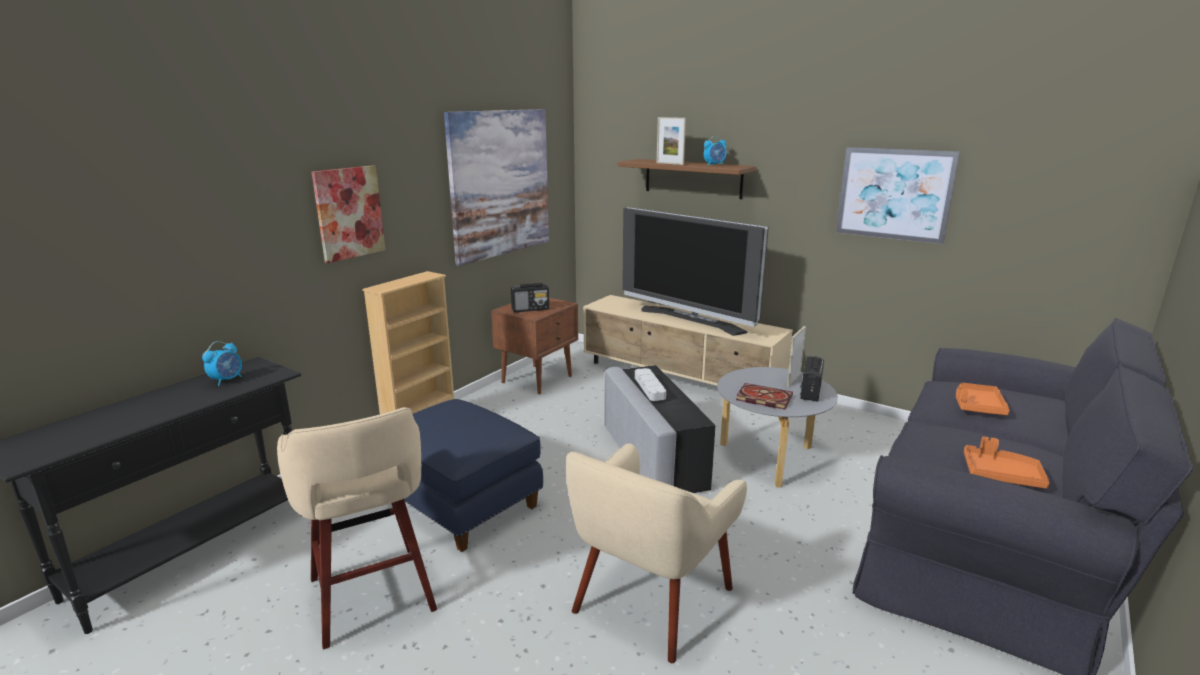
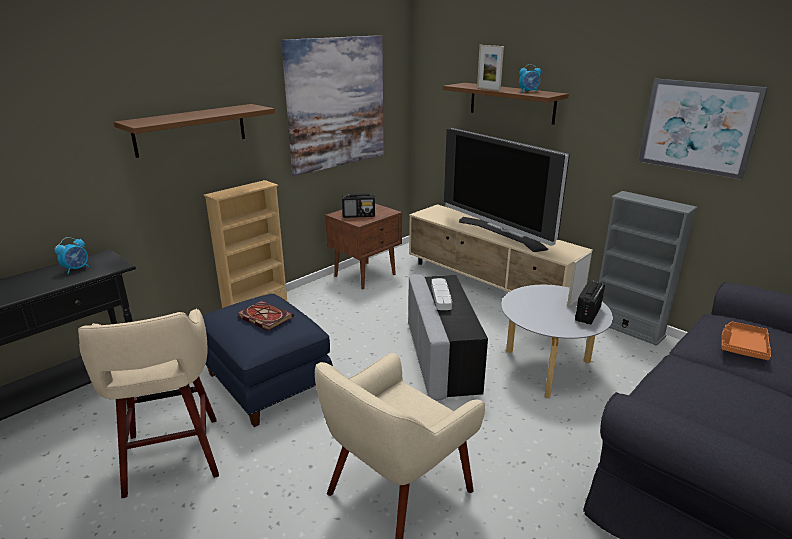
camera: 10 degrees right, 5 degrees up
(349, 213) = (191, 129): picture -> brown shelf
(762, 398) = (539, 316): book -> book (263, 317)
(837, 411) = (627, 328): none -> grey bookcase
(1001, 475) = (737, 424): orange tray -> none

